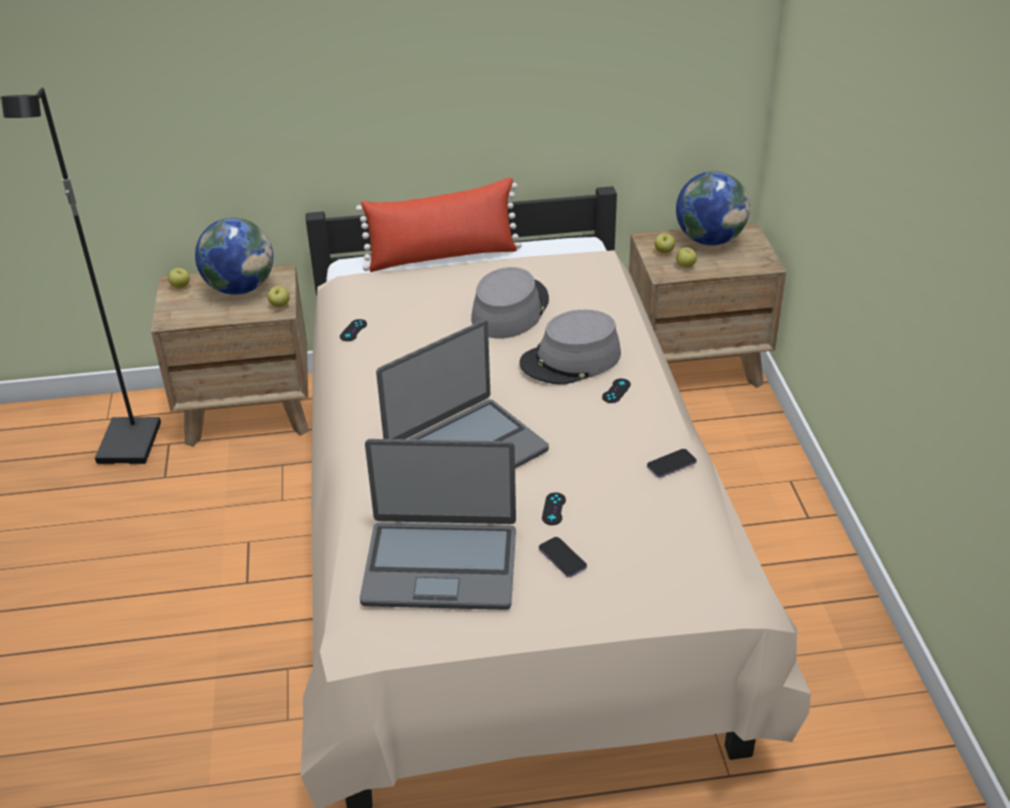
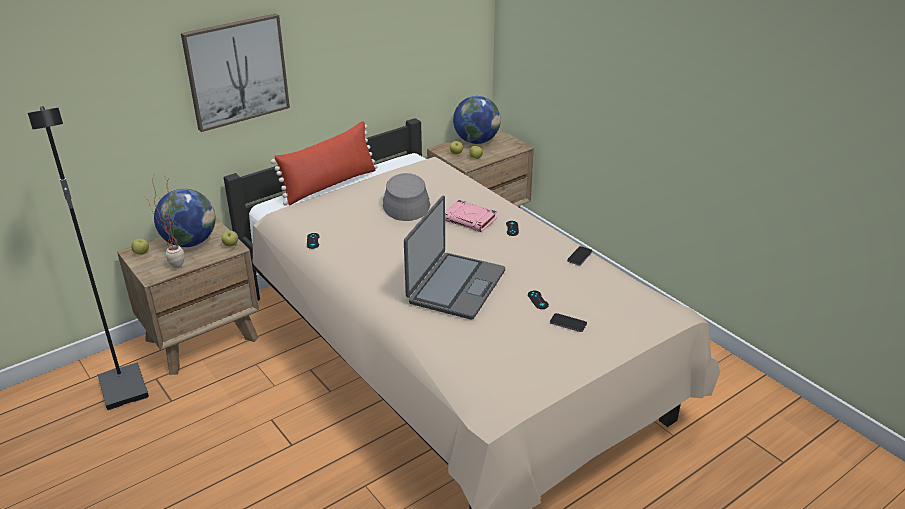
camera: 30 degrees left, 5 degrees down
(197, 318) = (174, 269): none -> potted plant
(335, 78) = (236, 71): none -> picture
(440, 565) = (501, 352): laptop -> none
(571, 360) = (470, 219): grey hat -> pink book

